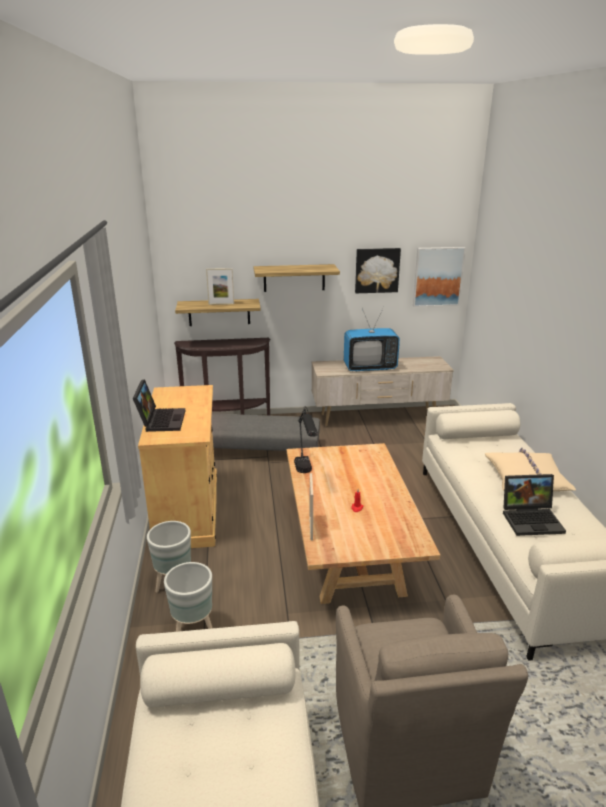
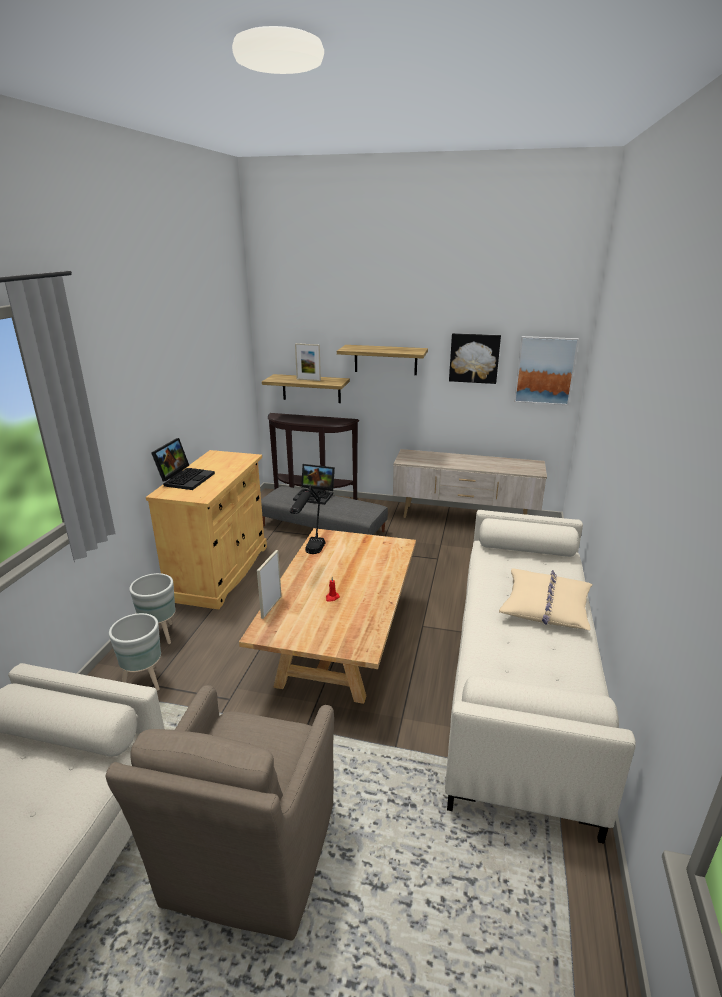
camera: 20 degrees right, 0 degrees up
(370, 367) = (455, 462): television -> none
(532, 519) = (514, 651): laptop -> laptop (315, 495)

